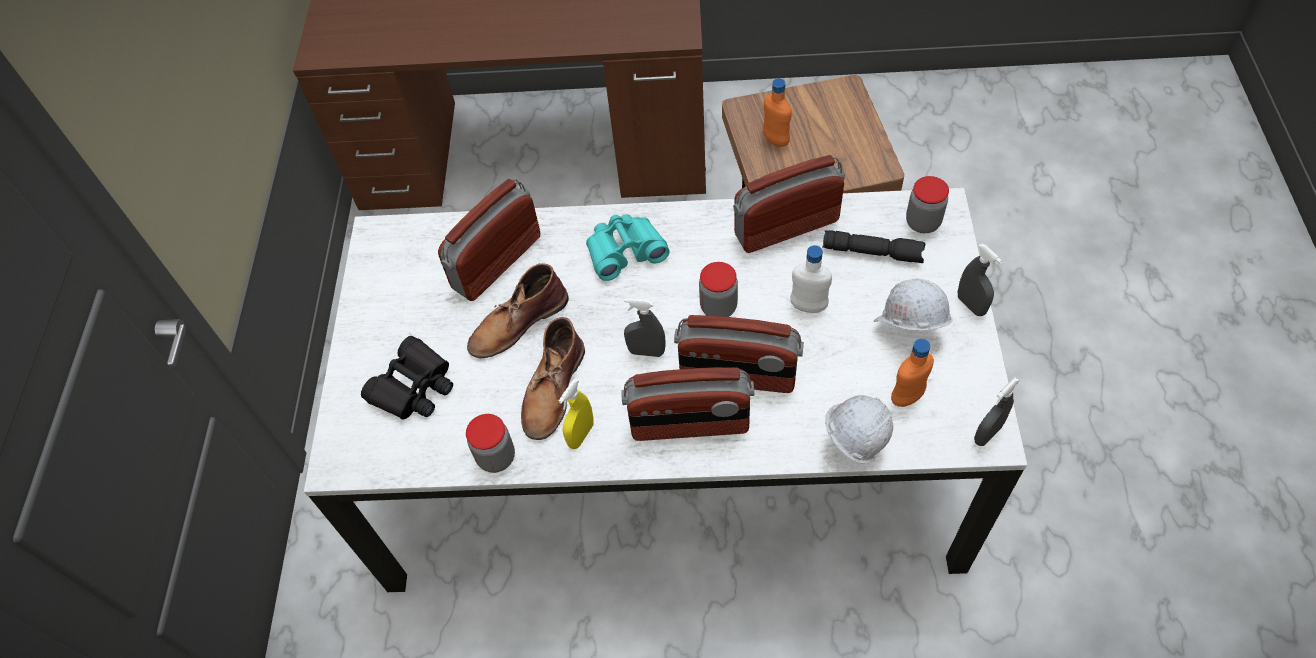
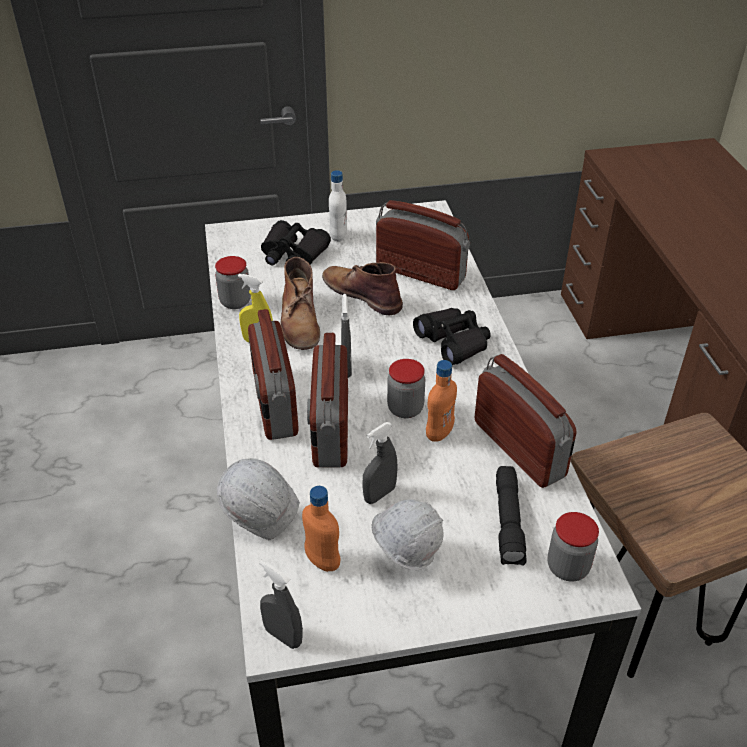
camera: 75 degrees right, 15 degrees down
(553, 390) = (300, 321): brown boot -> brown boot turned 105 degrees counterclockwise
(625, 251) = (453, 342): turquoise binoculars -> black binoculars
(775, 140) = (671, 459): orange bottle -> orange bottle (439, 433)
(808, 306) = (421, 473): white bottle -> white bottle (338, 236)
(971, 305) = (457, 618): grey spray bottle -> grey spray bottle (379, 494)

